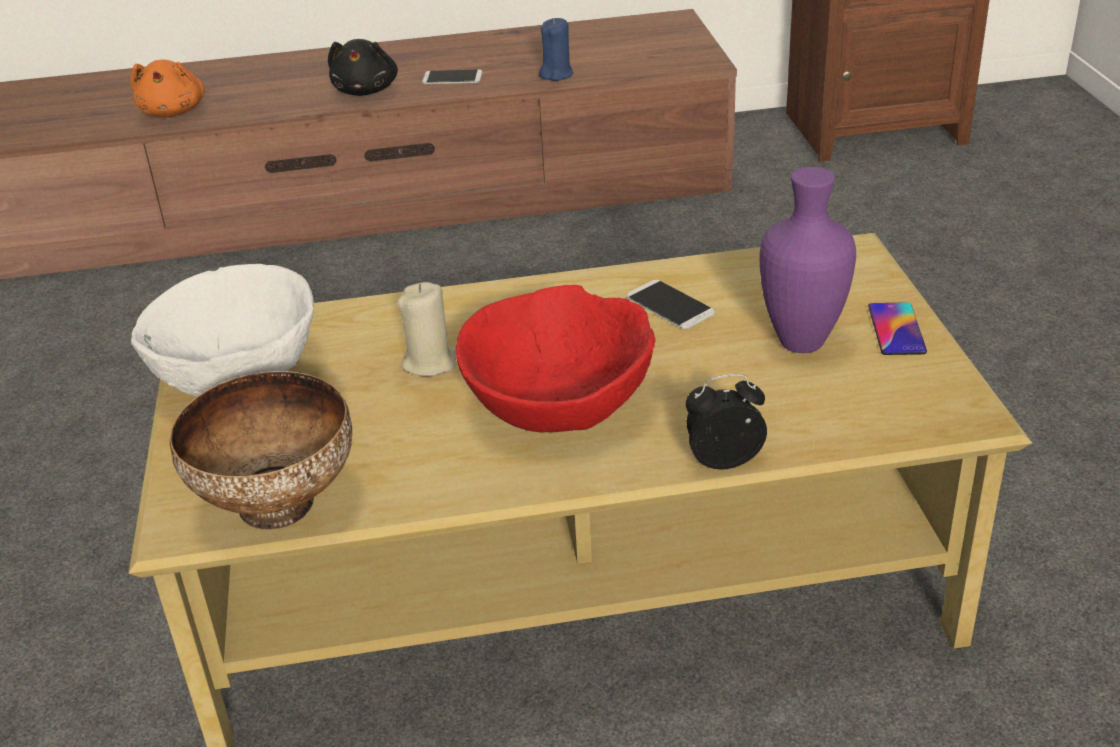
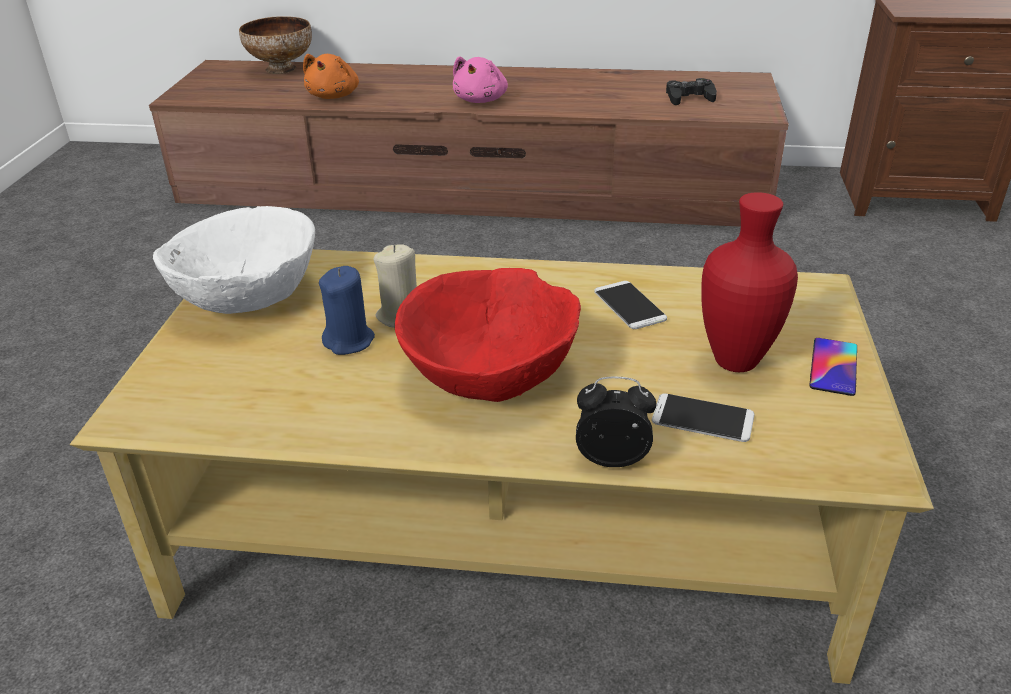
camera: 15 degrees right, 0 degrees up
(280, 504) = (215, 412): bowl -> bowl (282, 69)
(366, 90) = (481, 100): black plush toy -> pink plush toy
(452, 78) = (551, 99): phone -> phone (702, 419)
(556, 74) = (635, 108): blue candle -> blue candle (349, 341)
(613, 53) = (689, 98): none -> black game controller
(802, 341) = (737, 360): purple vase -> red vase

